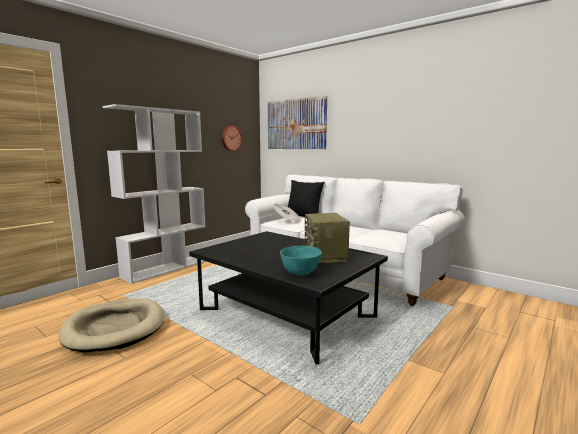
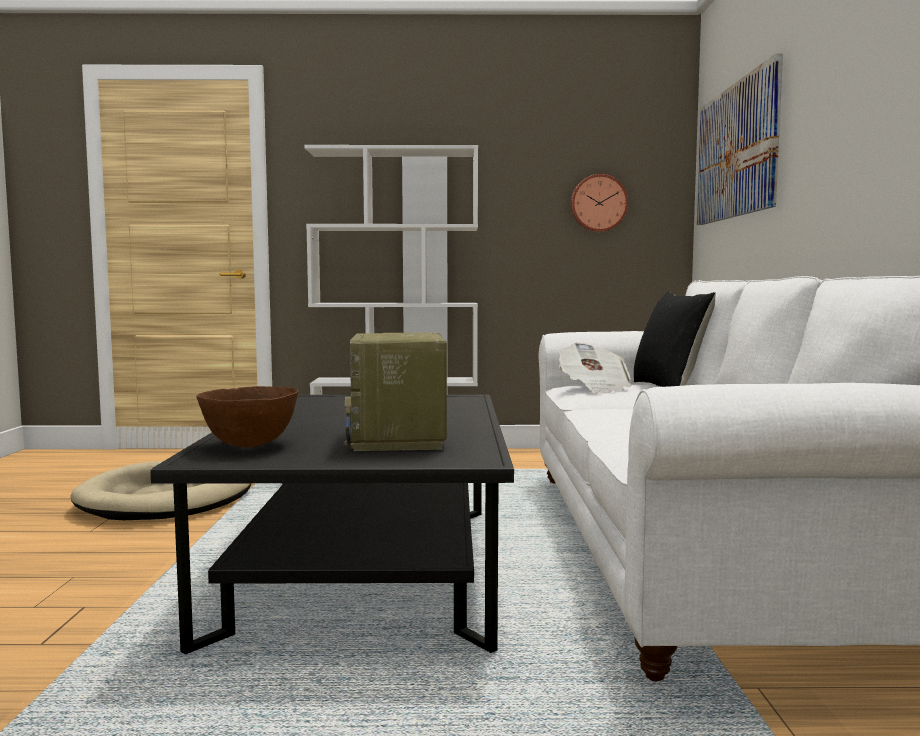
camera: 50 degrees right, 5 degrees down
(300, 273) = (249, 445): turquoise bowl -> brown bowl
(326, 256) = (400, 439): radio -> radio turned 45 degrees counterclockwise

